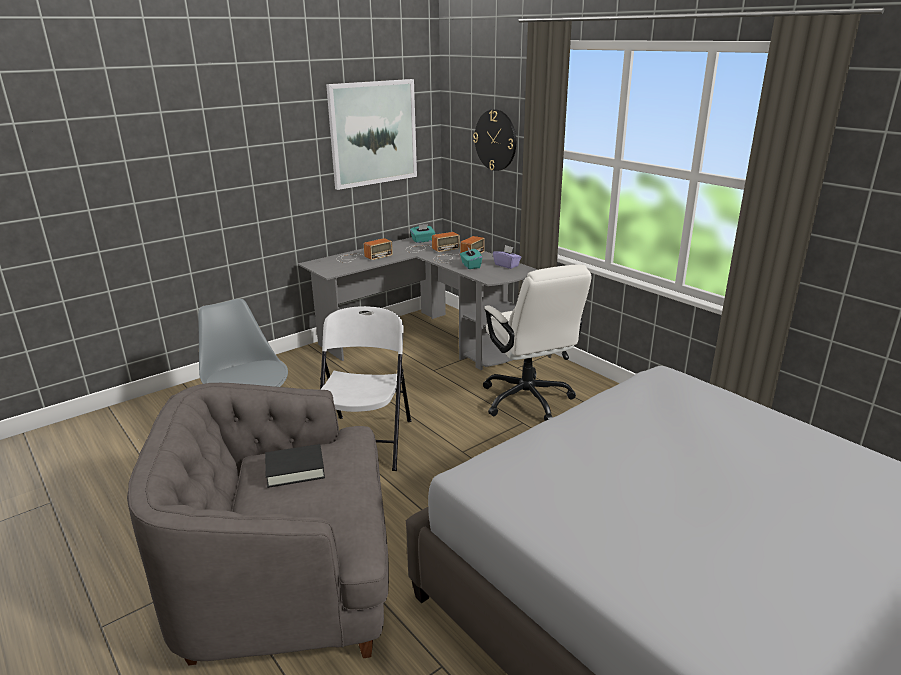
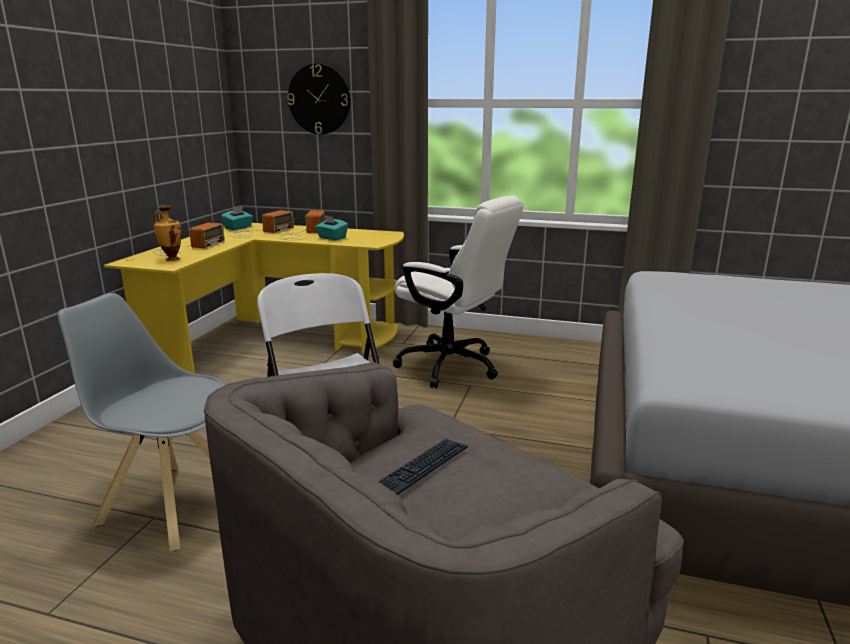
camera: 35 degrees left, 5 degrees down
(295, 470) = (421, 468): black book -> keyboard
(339, 266) = (171, 259): none -> vase
(373, 133) = (168, 92): picture -> none
(425, 338) = (273, 341): grey desk -> yellow desk
(506, 265) = (368, 233): purple tissue box -> none

